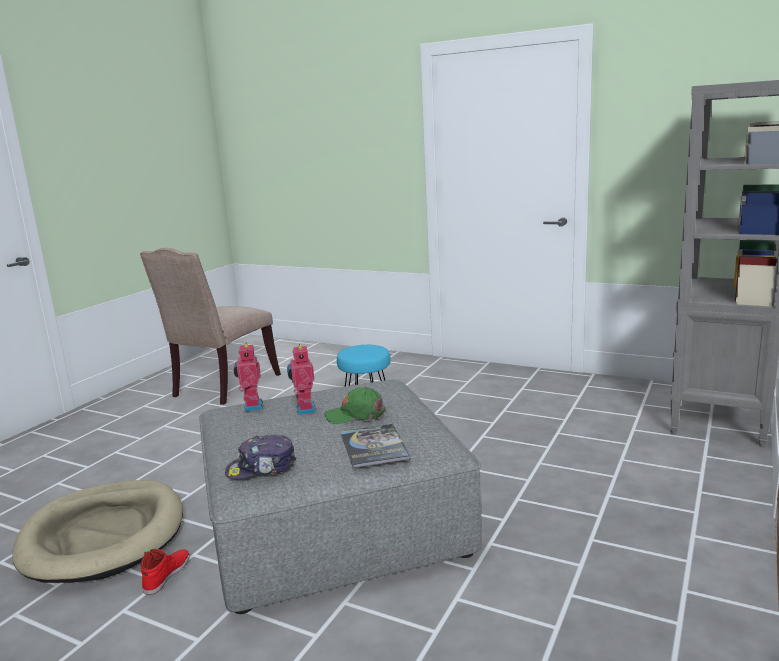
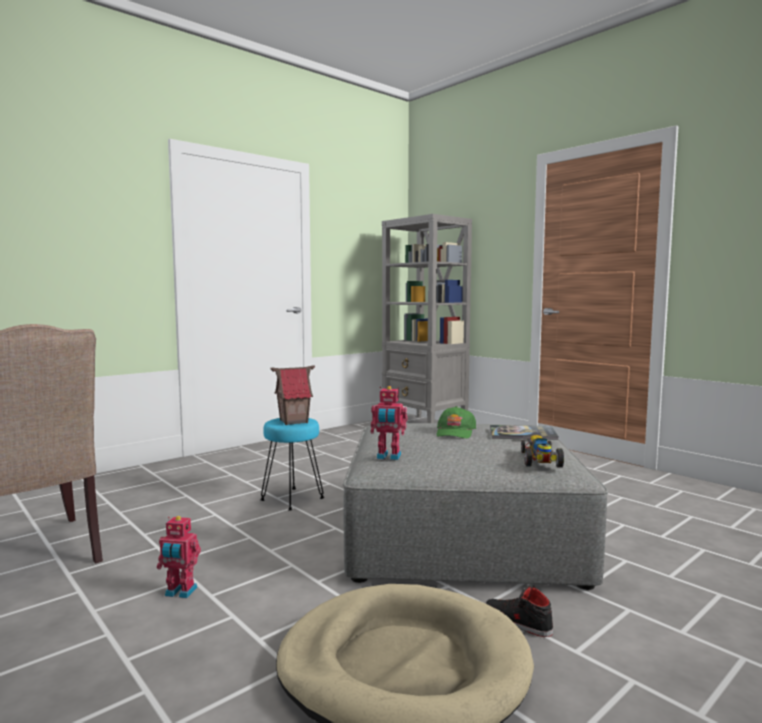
camera: 70 degrees left, 10 degrees down
(166, 574) = (517, 622): red shoe -> black shoe
(261, 468) = (540, 461): cap -> toy car
(304, 410) = (425, 442): toy robot -> toy robot (180, 592)
(360, 352) = (293, 421): none -> toy house

